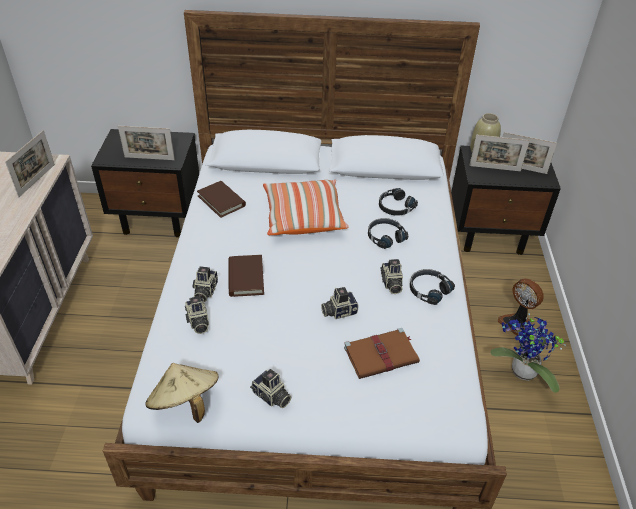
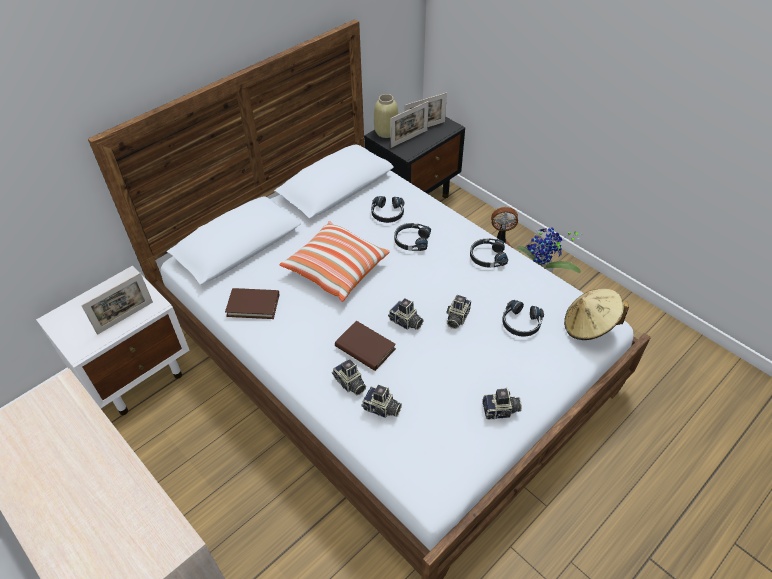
camera: 45 degrees left, 5 degrees up
(37, 180) = (76, 416): picture frame -> none
(159, 218) = (138, 375): black nightstand -> white nightstand
(185, 404) = (458, 470): beige hat -> beige hat (589, 326)
(382, 355) = (521, 323): brown book -> black headphones
(391, 283) = (460, 271): camera -> camera (405, 322)

